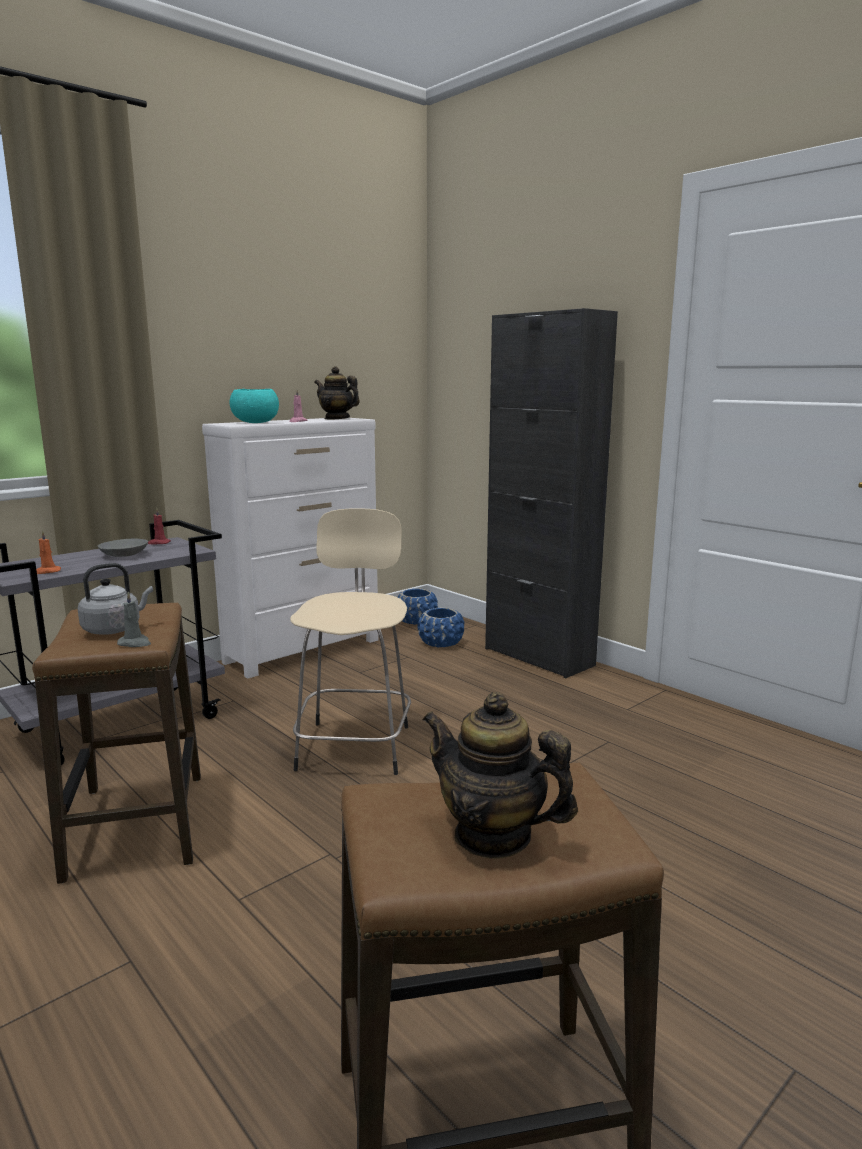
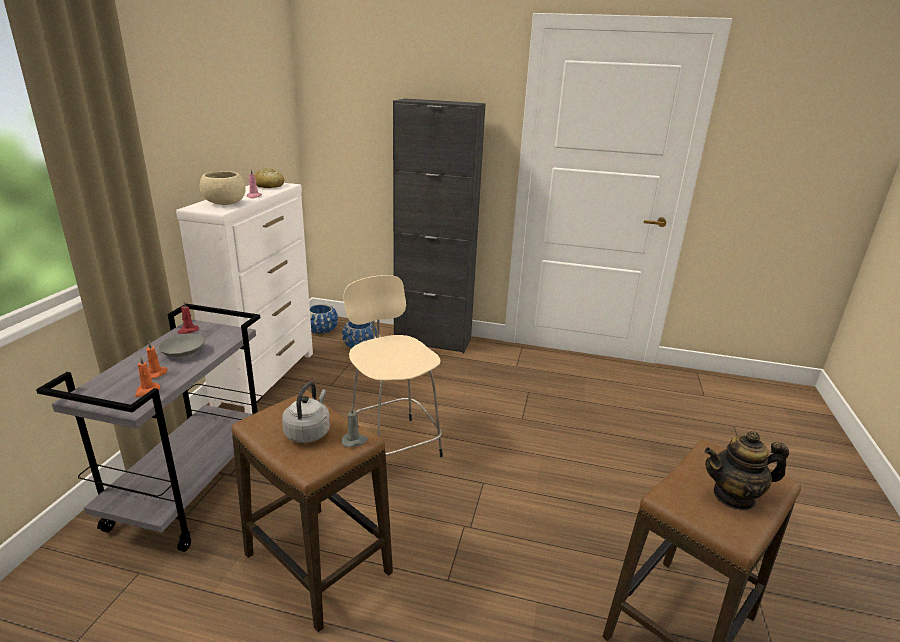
camera: 35 degrees left, 10 degrees up
(77, 563) = (156, 373): none -> orange candle
(255, 423) = (224, 203): turquoise bowl -> beige bowl
(337, 418) = (269, 186): teapot -> bread

